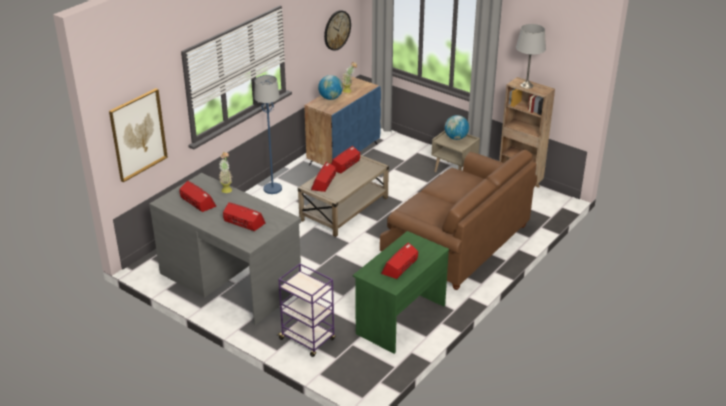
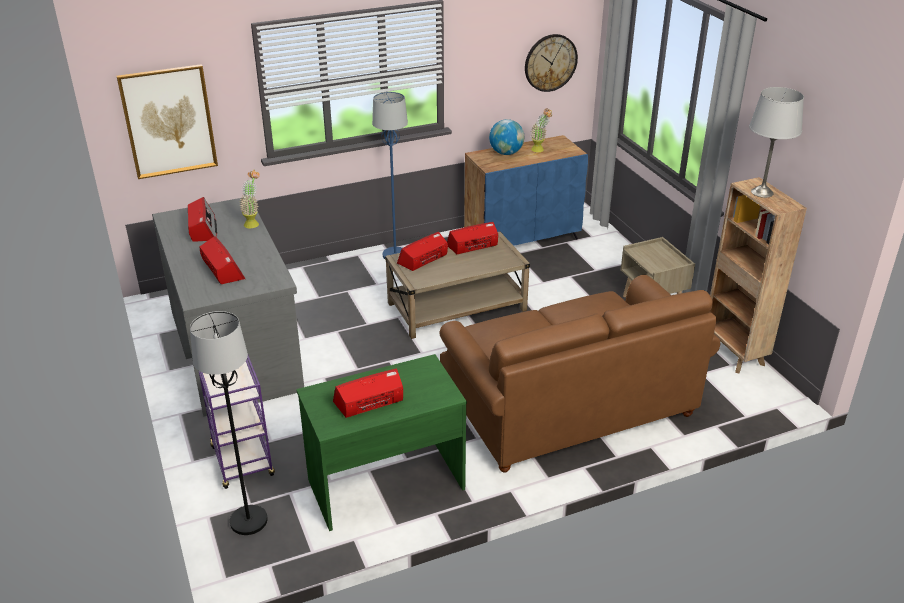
camera: 30 degrees right, 0 degrees up
(344, 367) = (248, 521): none -> black floor lamp
(456, 138) = (661, 254): globe -> none

